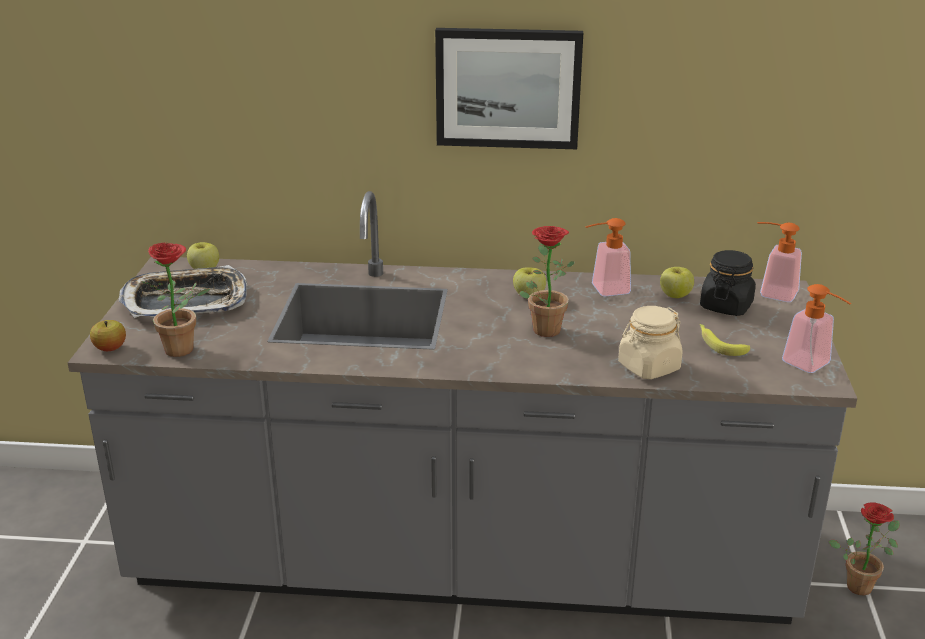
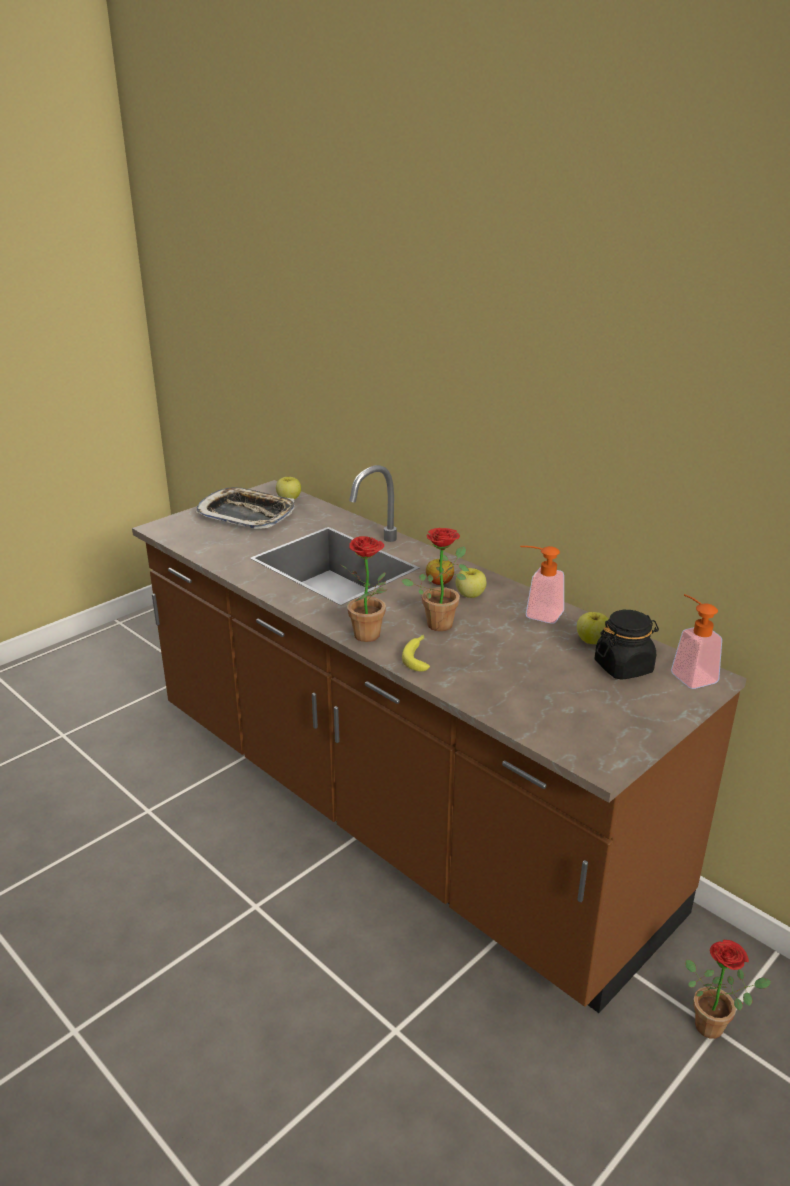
camera: 40 degrees right, 0 degrees up
(110, 348) = (163, 528): apple -> apple (439, 582)
(185, 350) = (198, 545): potted plant -> potted plant (371, 637)
(462, 561) = (394, 808): grey counter -> brown counter
(508, 88) = (502, 401): picture -> none
(648, 367) = (469, 684): beige jar -> none
(719, 344) = (561, 693): banana -> banana (418, 656)
(812, 365) = (616, 748): soap dispenser -> none

